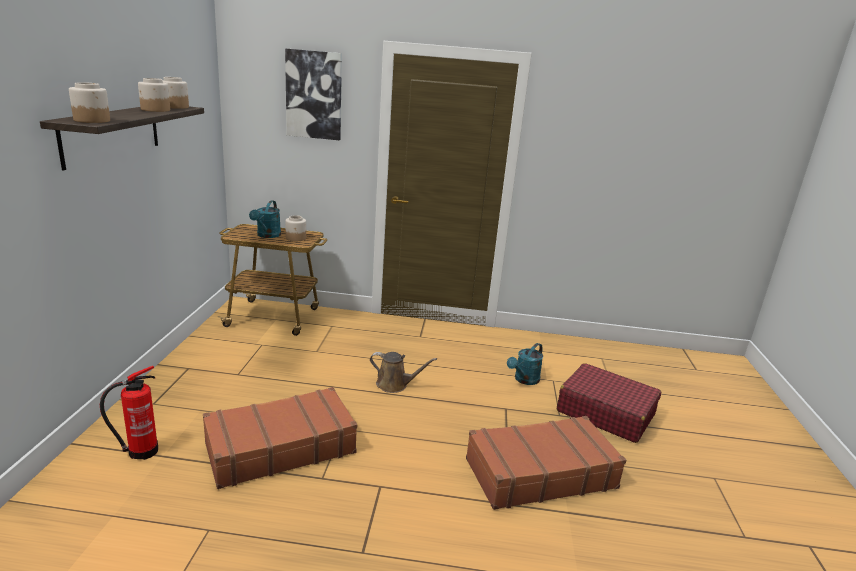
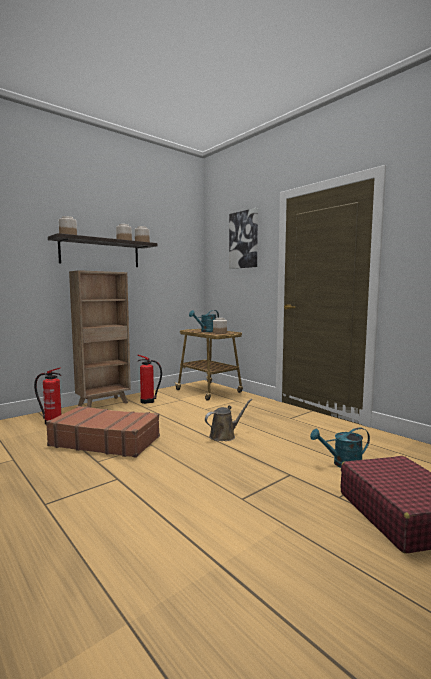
camera: 45 degrees right, 15 degrees down
(159, 388) = (104, 404): none -> brown bookcase
(222, 362) = (148, 401): none -> fire extinguisher
(395, 385) = (224, 436): brown watering can -> brown watering can turned 90 degrees counterclockwise
(539, 473) = (244, 525): brown suitcase -> none

